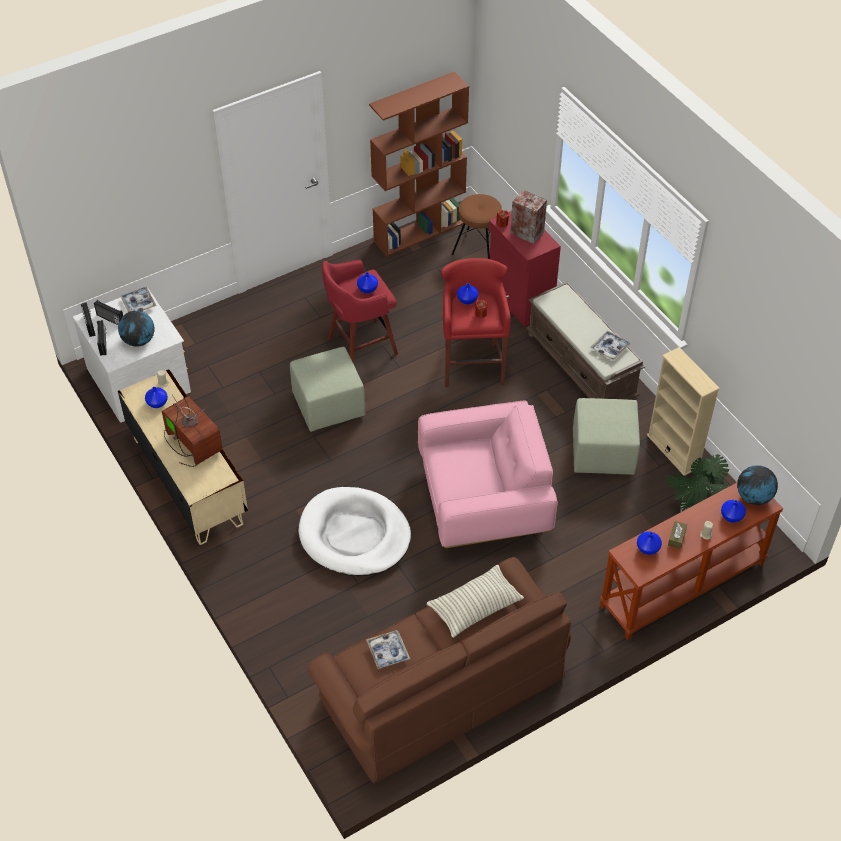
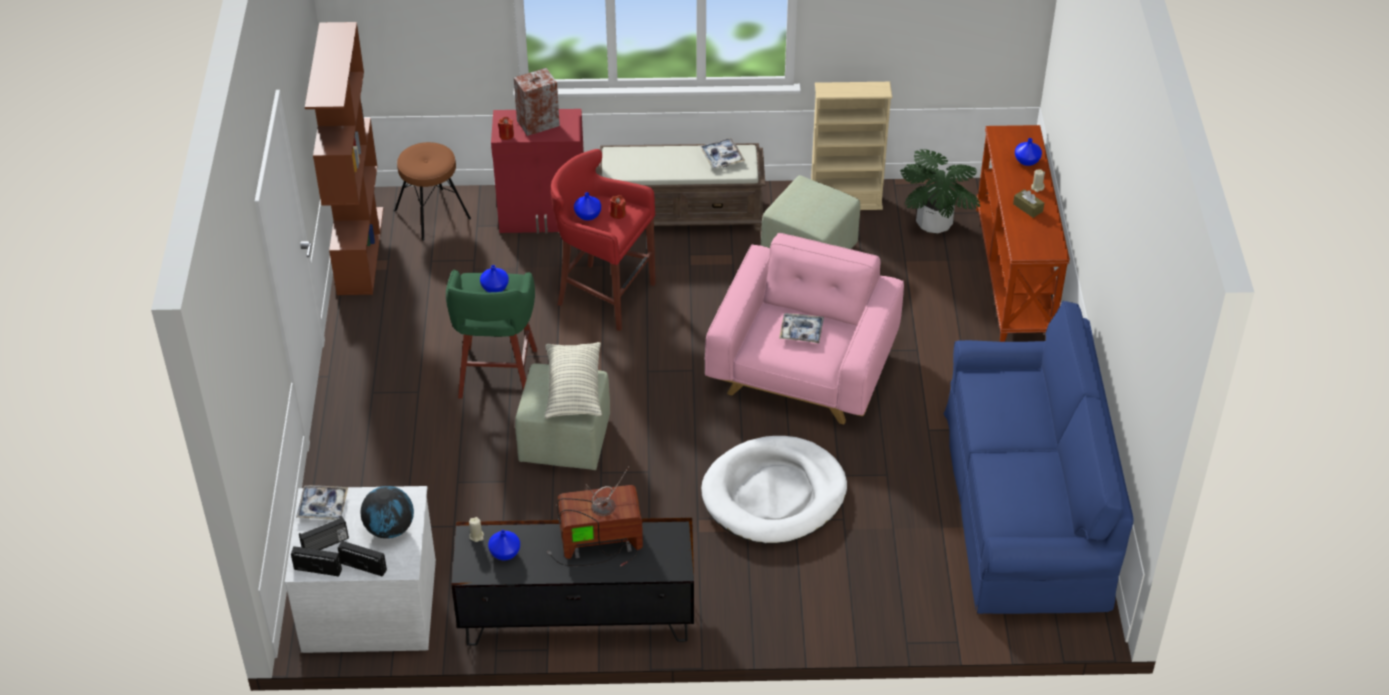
camera: 60 degrees left, 5 degrees down
(188, 480) = (577, 615): beige tv stand -> black tv stand
(360, 347) = (497, 376): red stool -> green stool
(388, 652) = (1013, 490): tray -> tray (801, 332)
(441, 688) = (1024, 506): brown sofa -> blue sofa
(475, 607) = (998, 399): pillow -> pillow (573, 390)
(648, 548) = (1027, 232): blue vase -> none
(753, 497) = (1013, 136): globe -> none

